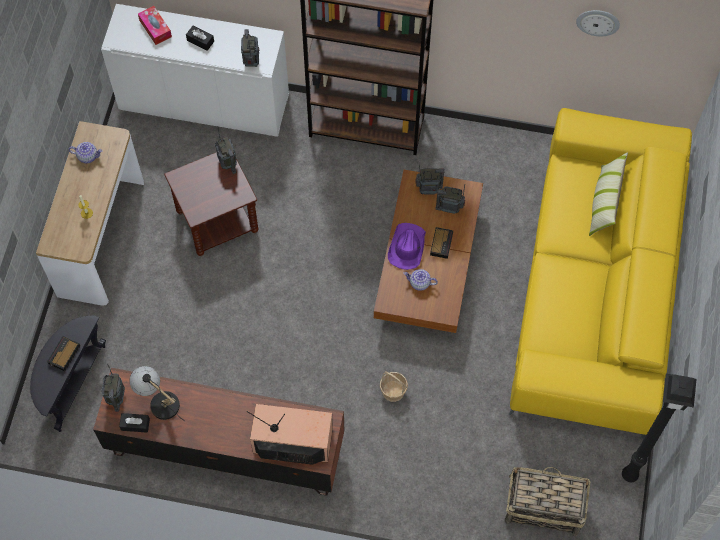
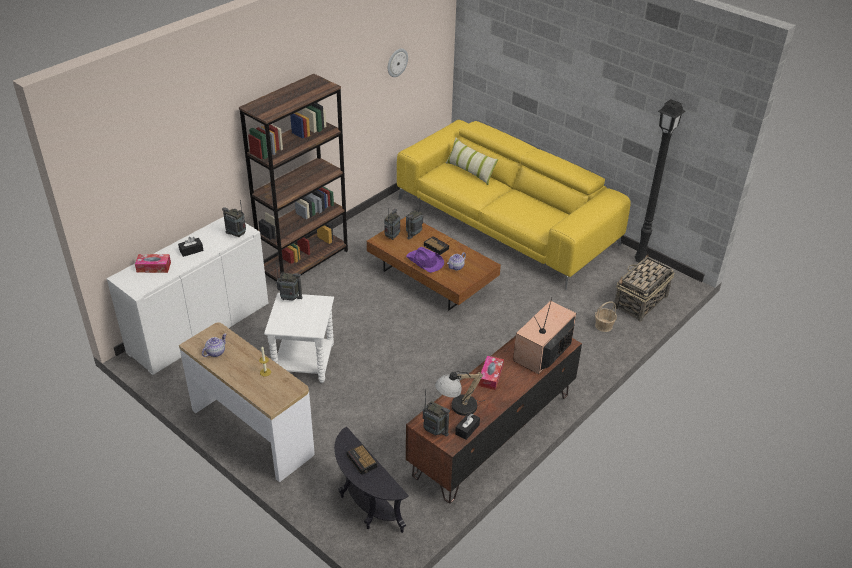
camera: 60 degrees left, 25 degrees down
(217, 222) = (304, 362): brown side table -> white side table
(221, 409) = (490, 376): none -> tissue box
(393, 391) = (511, 331): basket -> basket (604, 326)

